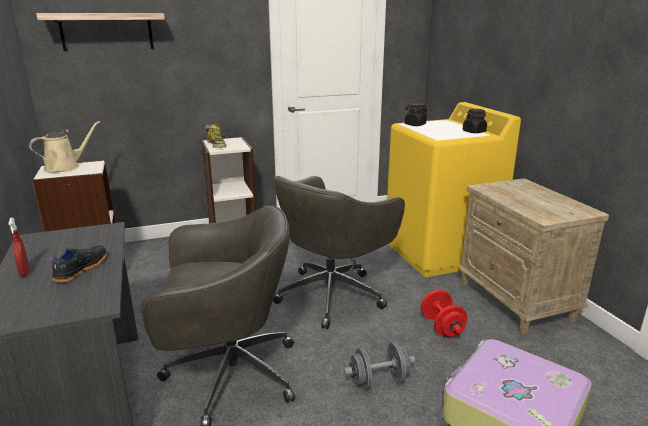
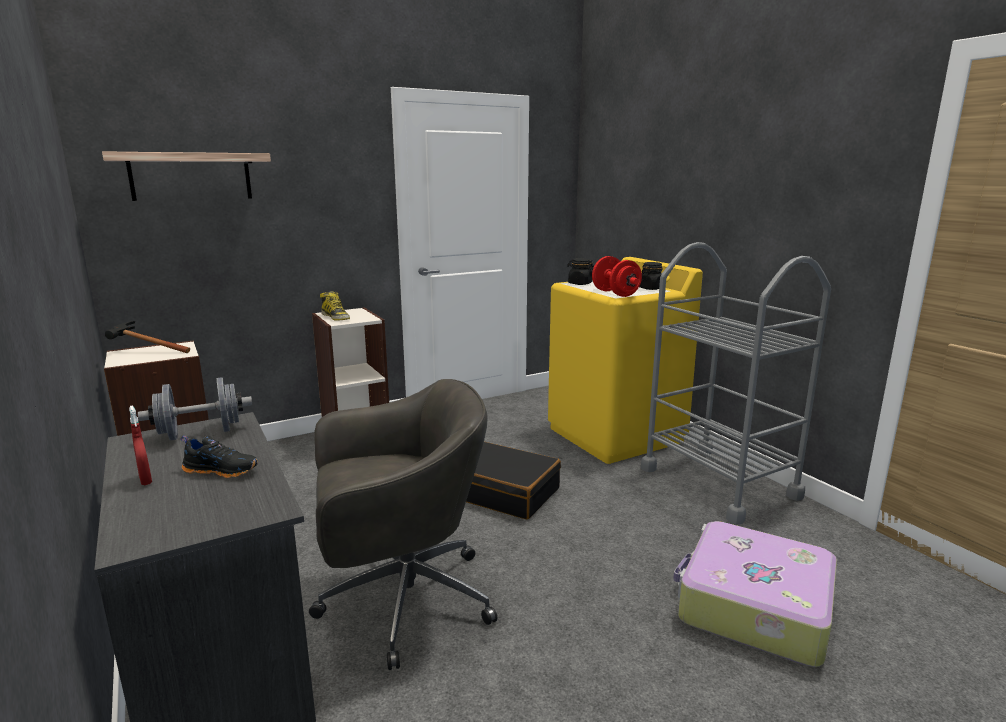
camera: 10 degrees left, 5 degrees down
(65, 167) = (143, 351): beige watering can -> hammer
(80, 269) = (222, 470): black shoe -> black shoe turned 90 degrees clockwise
(333, 294) = (504, 492): grey office chair -> black suitcase
(379, 381) = (591, 586): grey dumbbell -> grey dumbbell (201, 433)
(442, 326) = (644, 517): red dumbbell -> red dumbbell (615, 293)
(516, 302) = (718, 482): beige nightstand -> grey cart

